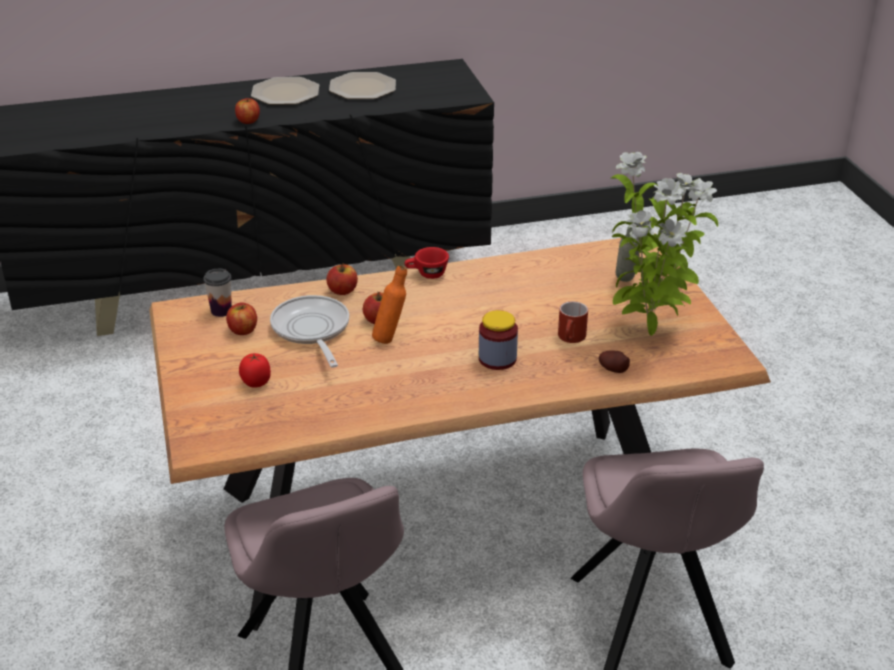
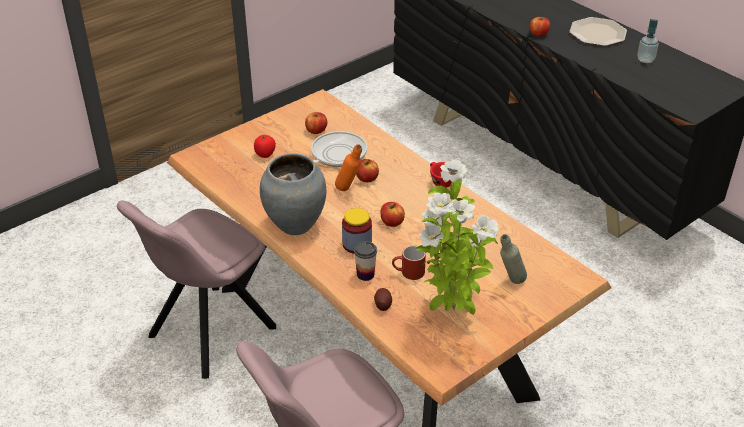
camera: 65 degrees right, 5 degrees up
(221, 311) = (331, 115): cup -> cup (365, 274)
(342, 291) = (390, 153): apple -> apple (392, 222)
(362, 87) = (645, 60): plate -> soap dispenser
(428, 394) = (296, 225): none -> grey vase

